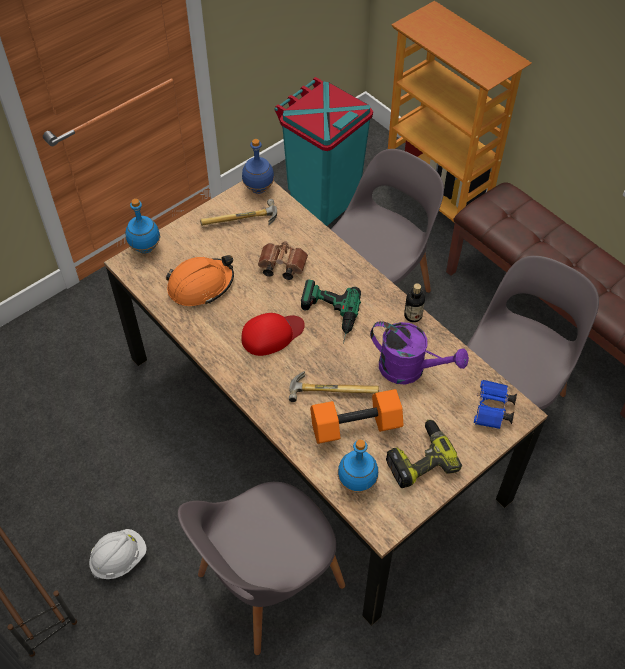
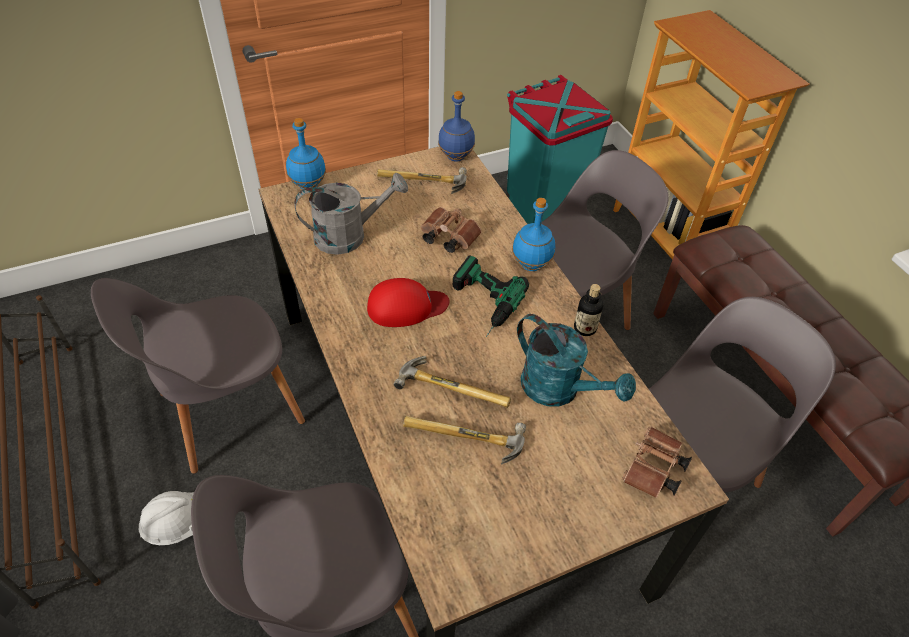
camera: 15 degrees right, 5 degrees down
(116, 455) = (227, 410): none -> grey chair
(201, 285) = (349, 235): orange hard hat -> grey watering can
(355, 427) = (463, 442): orange dumbbell -> hammer
(357, 482) = (440, 514): blue bottle -> blue bottle (531, 265)
(410, 369) = (559, 390): purple watering can -> turquoise watering can
(419, 459) = (533, 506): power drill -> none
(492, 411) = (652, 471): blue binoculars -> brown binoculars

